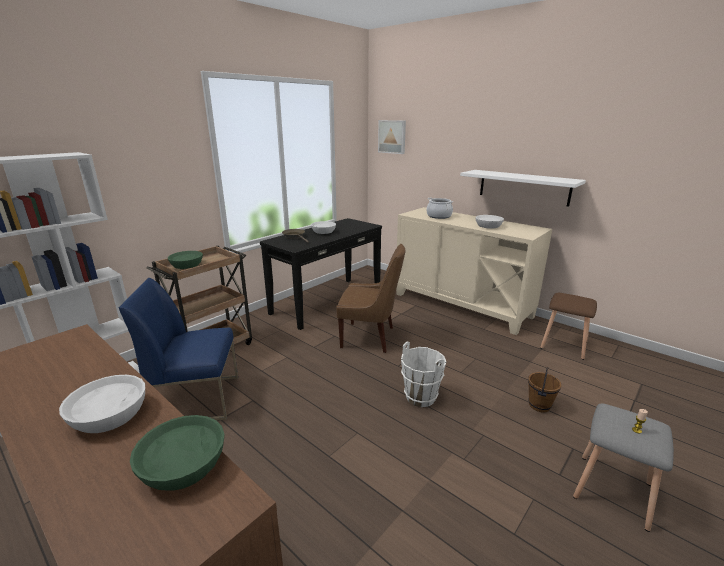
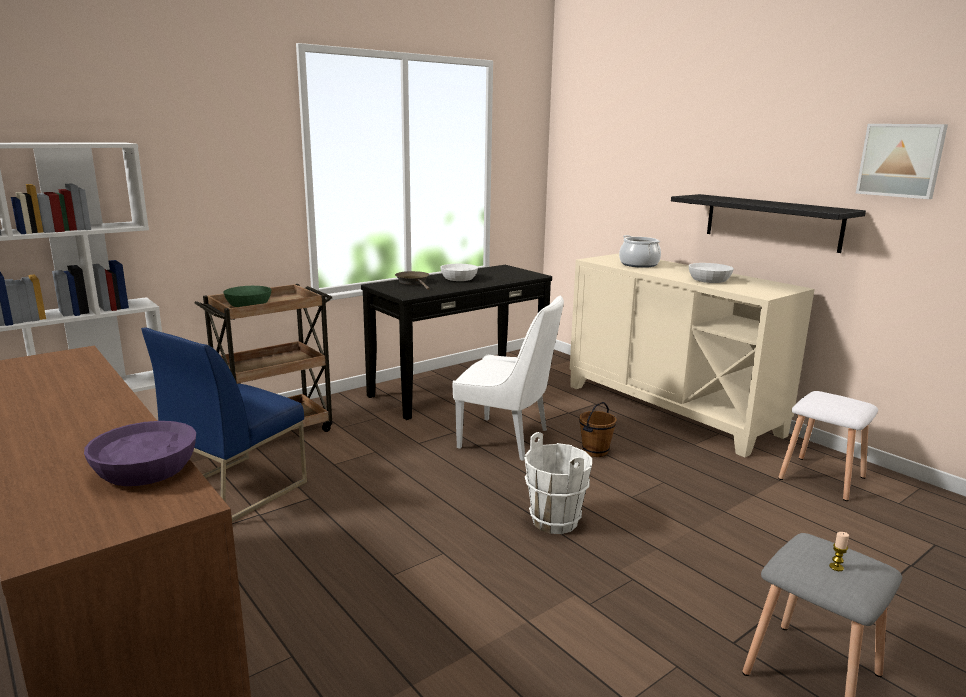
camera: 10 degrees right, 5 degrees down
(108, 415) = (84, 424): white bowl -> none
(182, 466) = (144, 470): green bowl -> purple bowl
(197, 399) = (236, 488): blue chair -> blue chair turned 60 degrees counterclockwise
(370, 338) = (507, 439): brown chair -> white chair
(392, 136) = (582, 144): picture -> picture (901, 160)
(523, 187) = (772, 222): white shelf -> black shelf
(539, 406) = (741, 553): brown bucket -> brown bucket (595, 452)
(563, 344) = (821, 477): brown stool -> white stool

